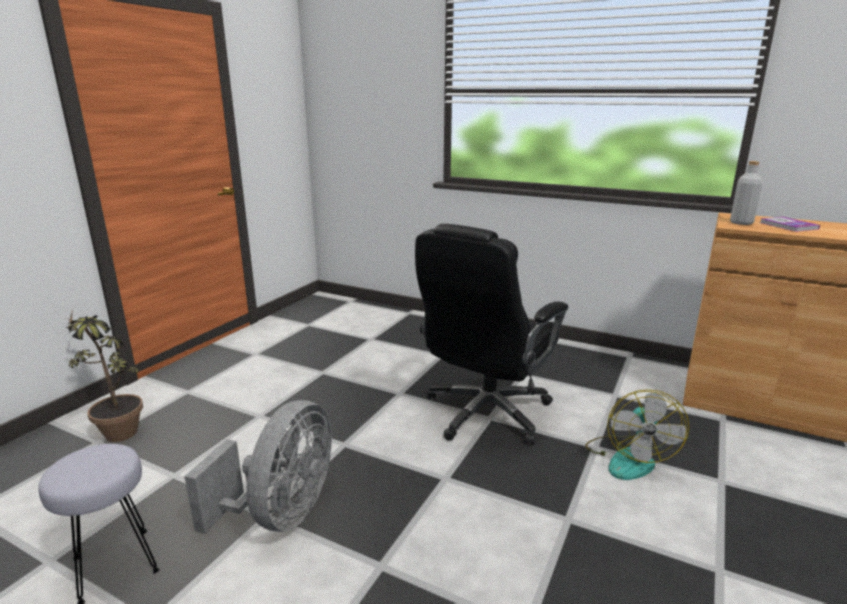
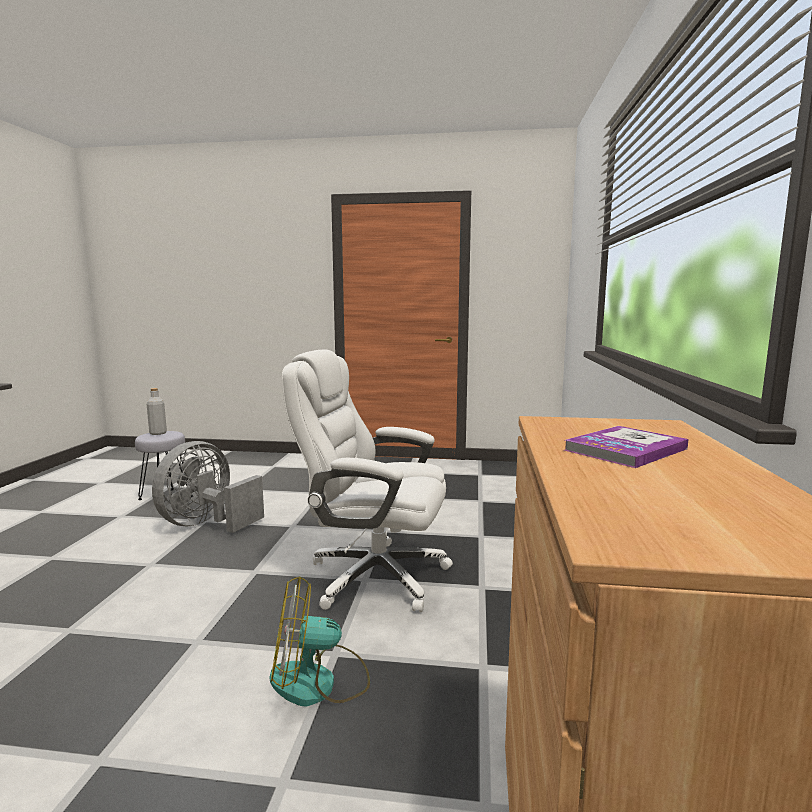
camera: 70 degrees right, 10 degrees down
(117, 429) = (287, 466): potted plant -> none
(281, 514) = (207, 524): grey fan -> grey fan turned 120 degrees clockwise
(486, 413) = (374, 575): black office chair -> white office chair
(741, 222) = (587, 425): grey bottle -> grey bottle (158, 433)

